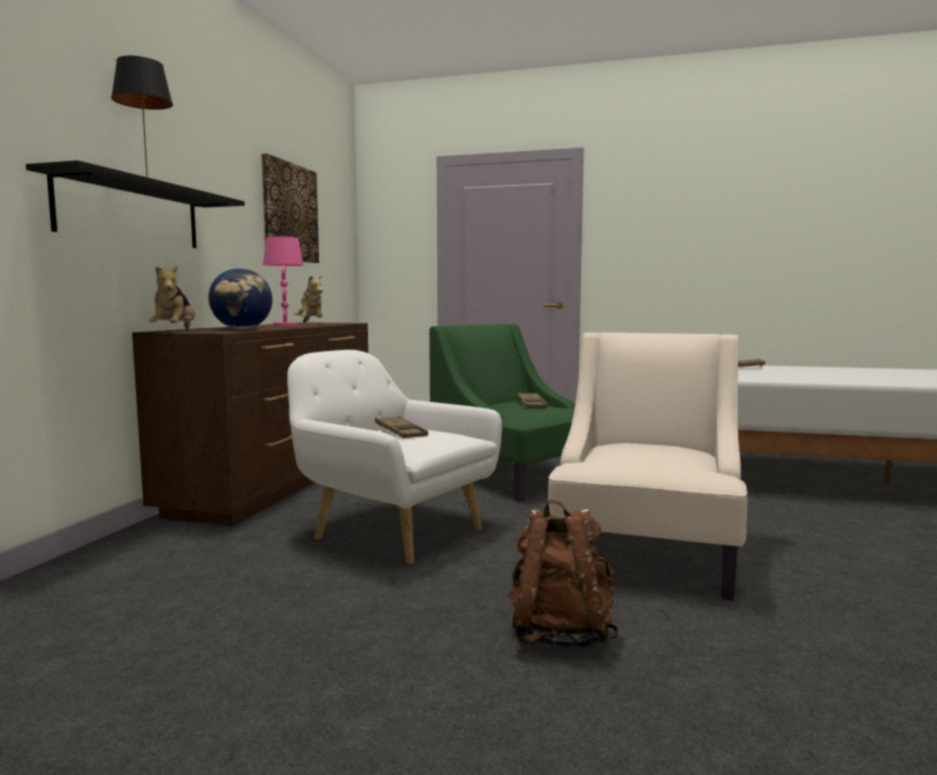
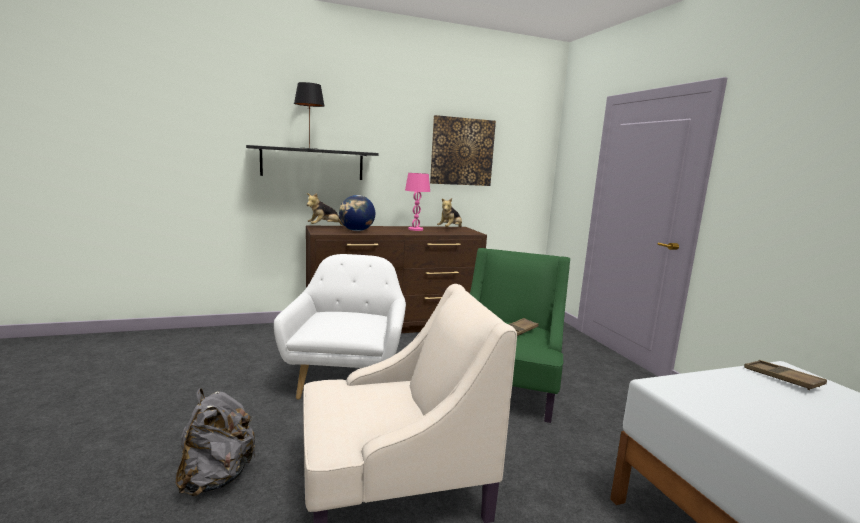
camera: 55 degrees right, 5 degrees up
(400, 432) = (347, 318): brown tray -> none
(560, 635) = (216, 477): brown backpack -> grey backpack

